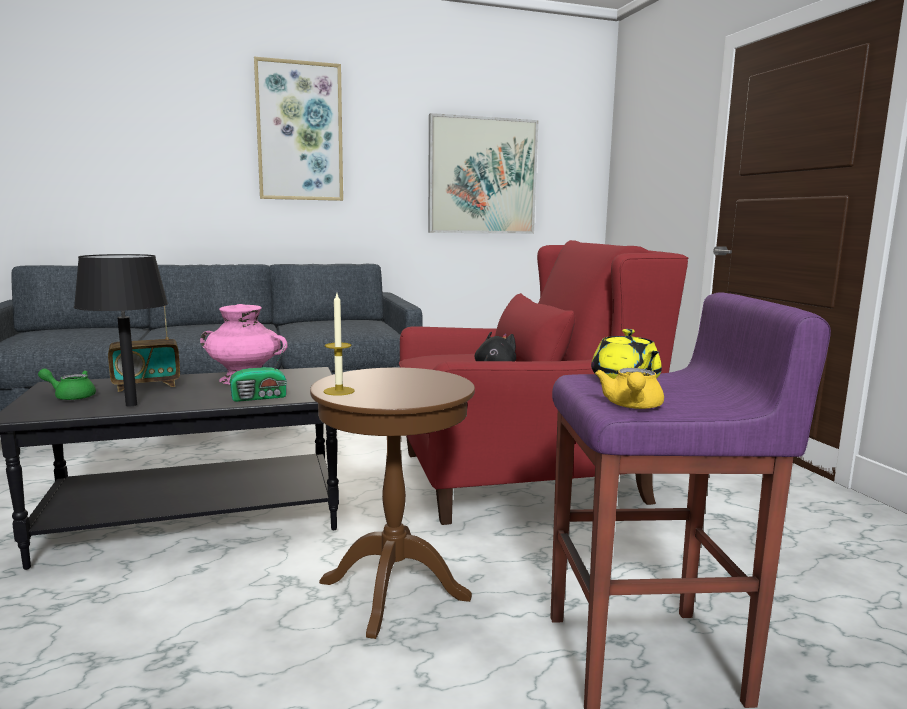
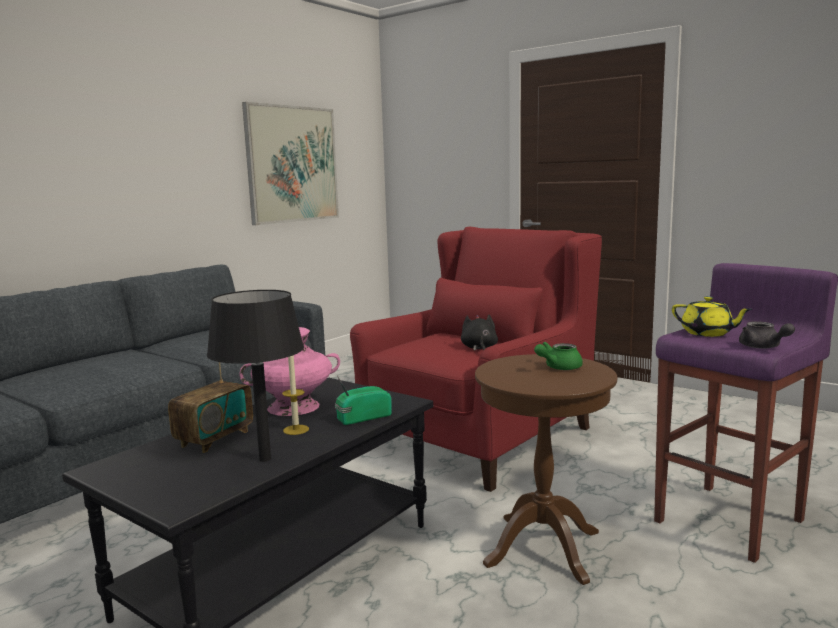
camera: 35 degrees left, 0 degrees up
(71, 396) = (169, 472): green teapot -> green teapot (558, 367)
(261, 397) = (362, 418): radio -> radio turned 150 degrees counterclockwise
(300, 132) = (117, 122): picture -> none
(339, 391) = (532, 386): candle -> candle (296, 430)
(632, 406) = (763, 347): yellow teapot -> grey teapot

